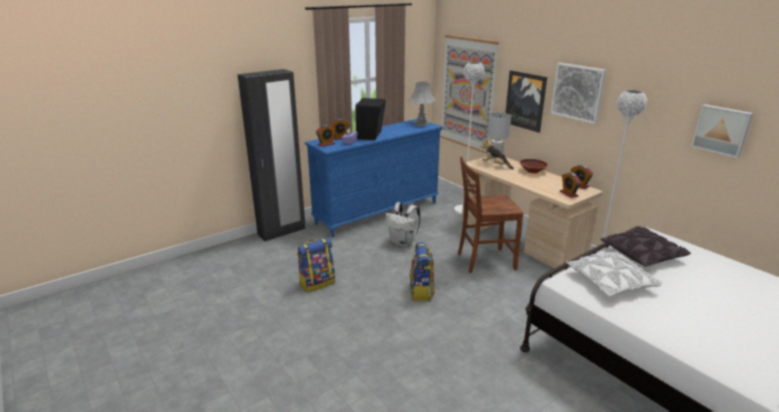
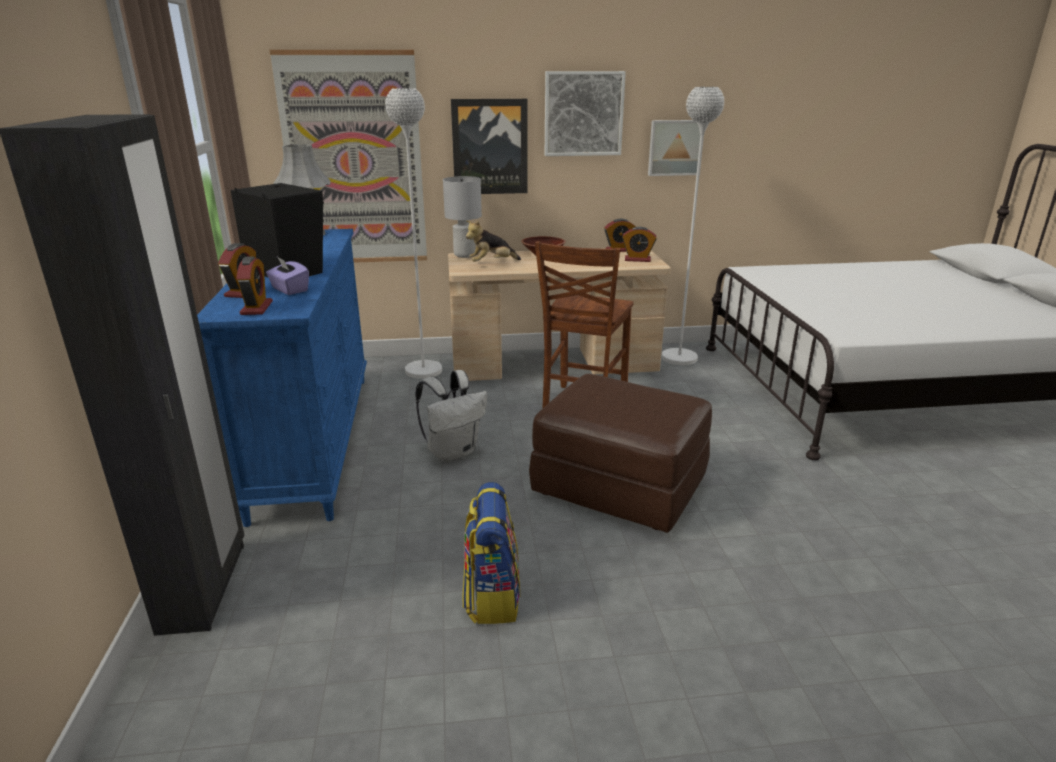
camera: 60 degrees left, 0 degrees up
(421, 291) = (620, 486): backpack -> brown ottoman
(610, 282) = (855, 315): white pillow -> none
(642, 254) = (796, 286): black pillow -> none
(721, 130) = (776, 123): picture -> picture (675, 147)

